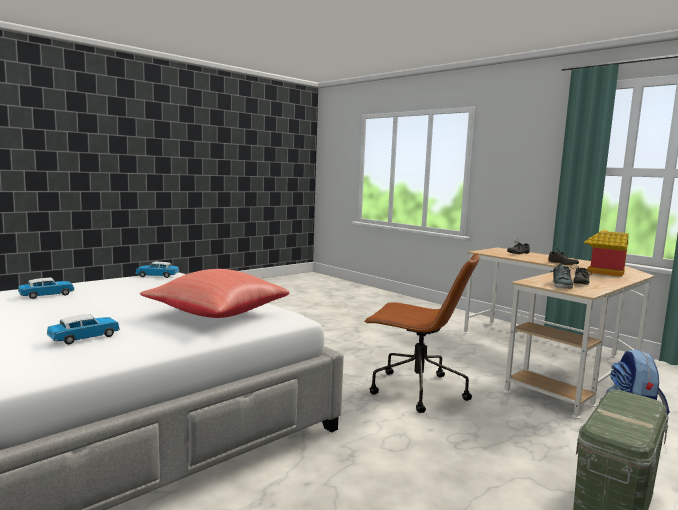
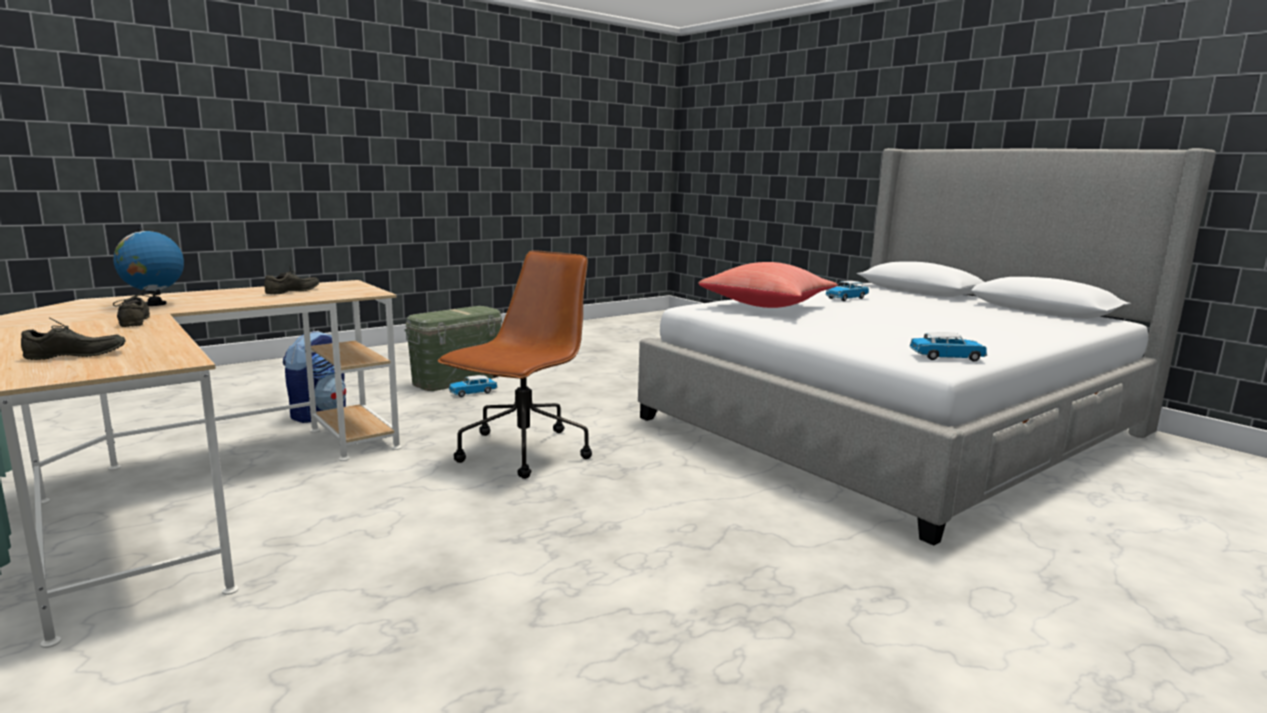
camera: 175 degrees left, 5 degrees up
(47, 295) = (994, 329): toy car -> toy car (472, 393)
(416, 390) = (522, 453): brown office chair -> brown office chair turned 90 degrees clockwise
(562, 285) = (339, 289): shoe -> none
(600, 272) = (154, 304): toy house -> globe

